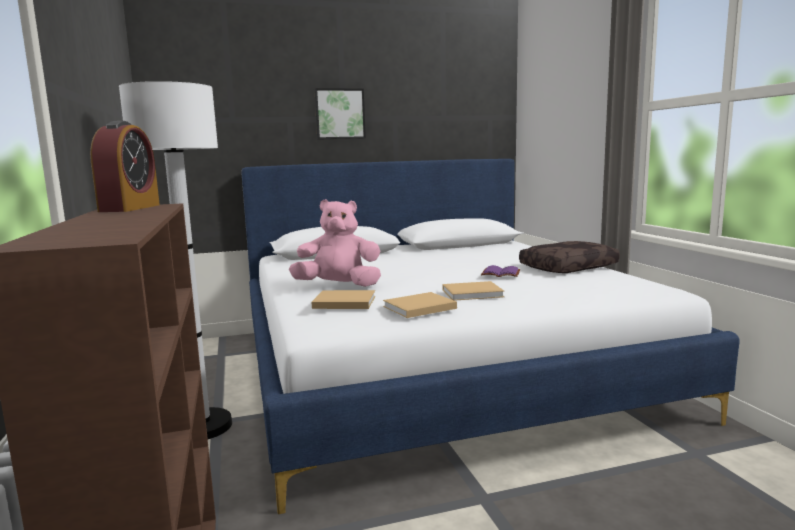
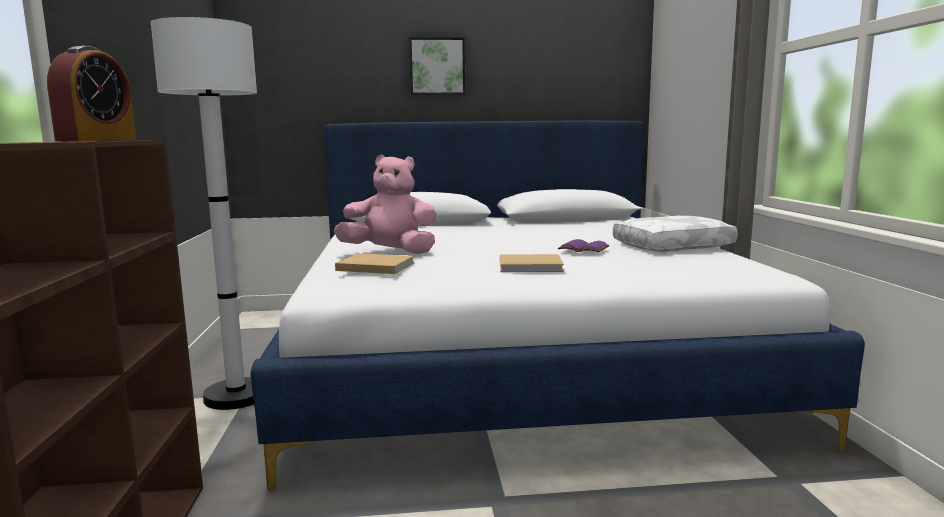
camera: 10 degrees right, 0 degrees up
(417, 308) = (451, 276): beige book -> none
(567, 267) = (672, 246): brown pillow -> white pillow

